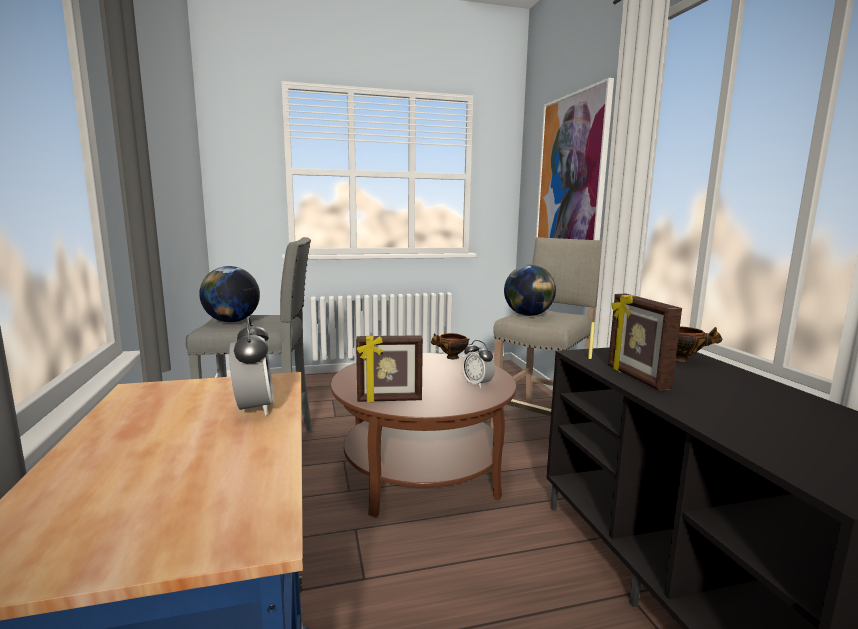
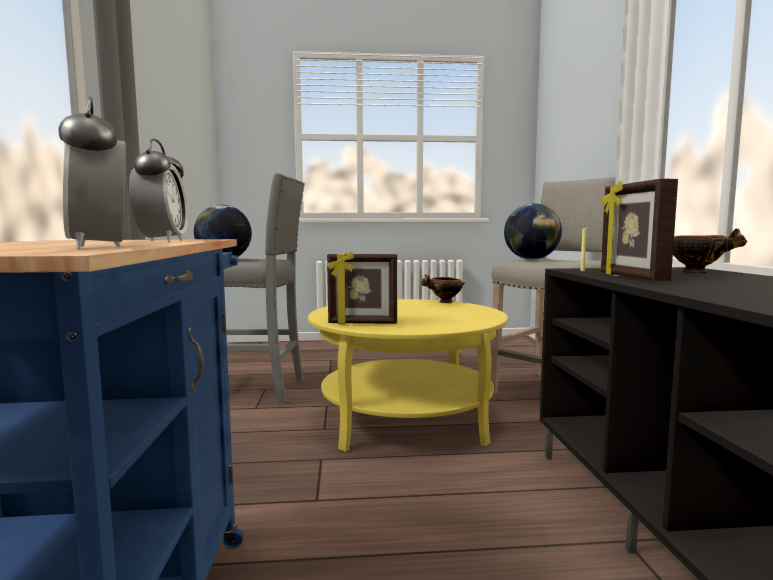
camera: 10 degrees right, 5 degrees down
(422, 472) = (407, 419): brown coffee table -> yellow coffee table
(477, 384) = (464, 317): alarm clock -> alarm clock (100, 247)
(571, 175) = (585, 120): picture -> none

